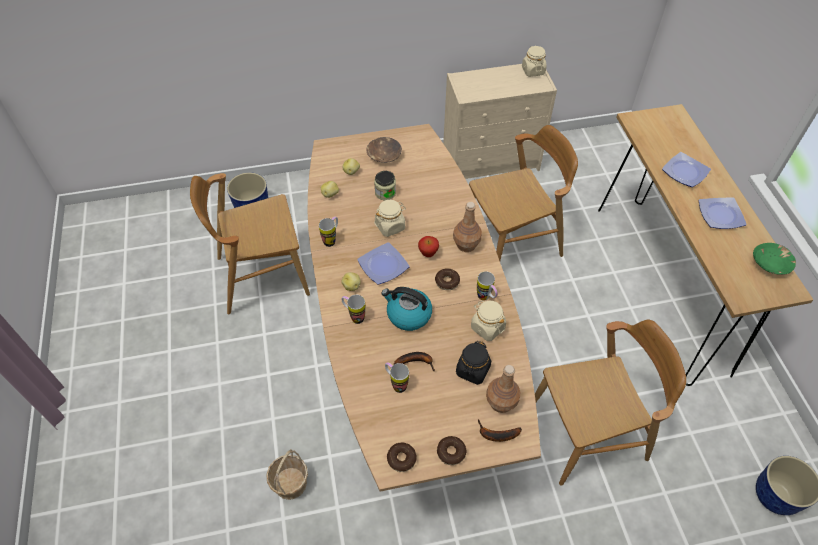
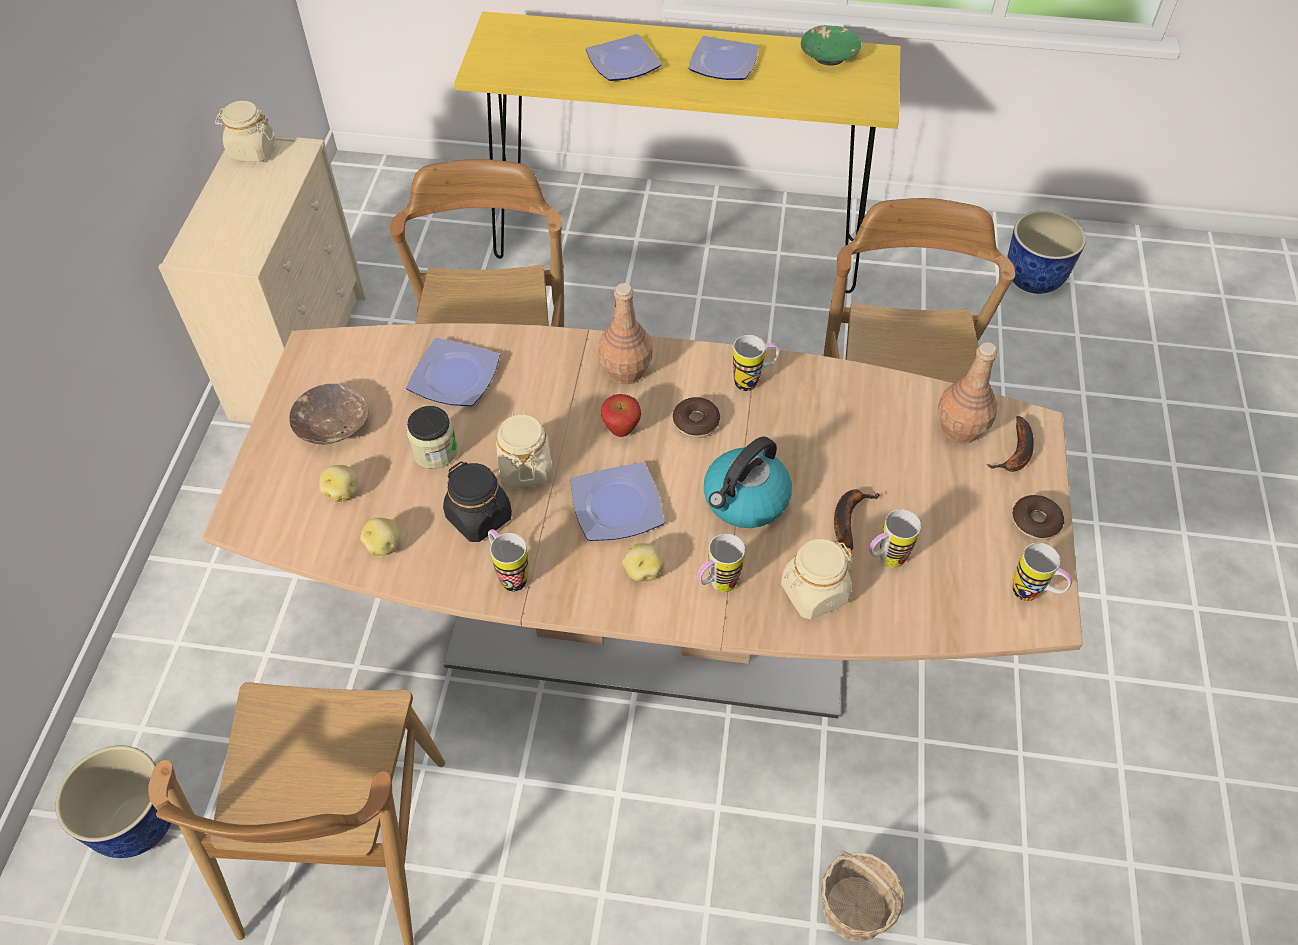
camera: 70 degrees left, 0 degrees up
(401, 459) = (1033, 595): donut -> mug
(429, 185) = (455, 378): none -> plate
(472, 370) = (890, 445): black jar -> black jar (479, 517)
(487, 327) = (813, 399): beige jar -> beige jar (814, 593)
(660, 285) = (676, 248): brown console table -> yellow console table

